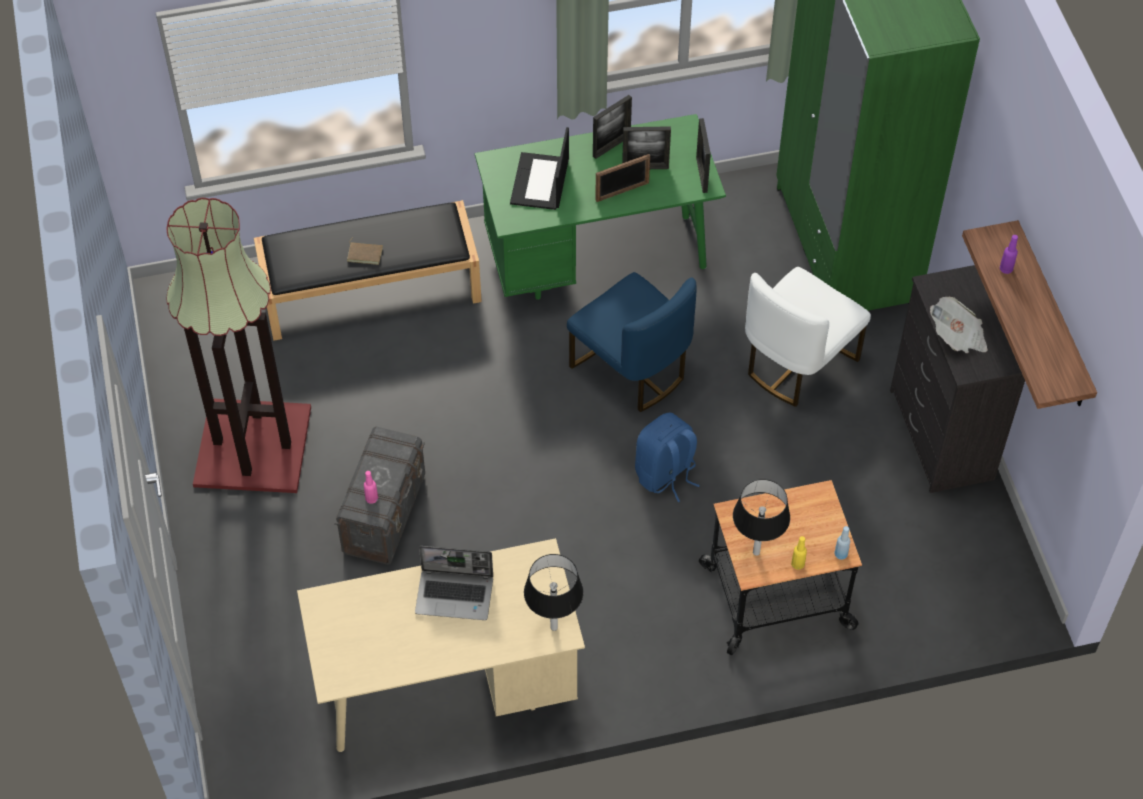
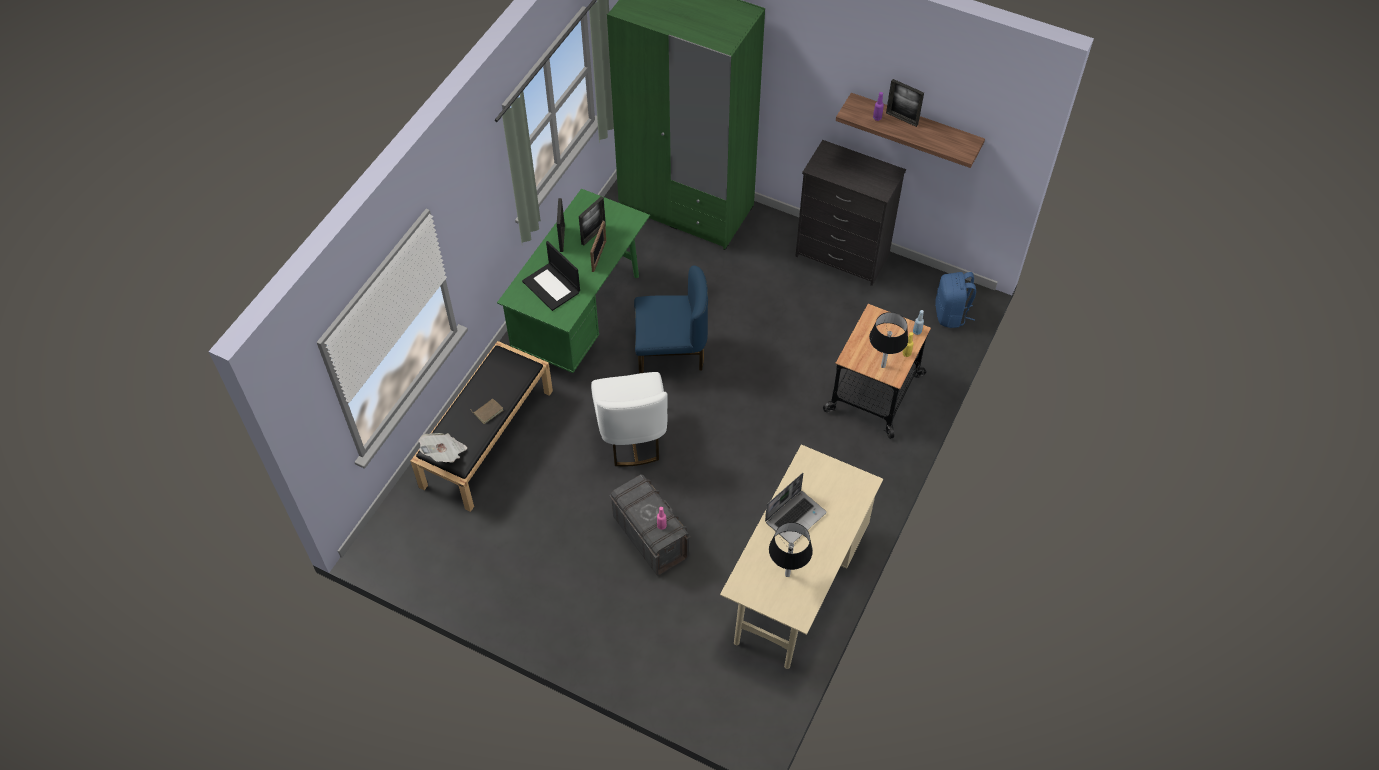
camera: 50 degrees left, 0 degrees up
(254, 448) = (538, 573): floor lamp -> none
(553, 627) = (858, 484): black table lamp -> black table lamp (787, 574)
(665, 474) = (753, 387): blue backpack -> blue backpack (951, 314)
(701, 175) = (625, 215): picture frame -> picture frame (902, 119)
(797, 363) = (740, 281): white chair -> white chair (632, 436)
(957, 337) = (858, 181): newspaper -> newspaper (444, 453)

